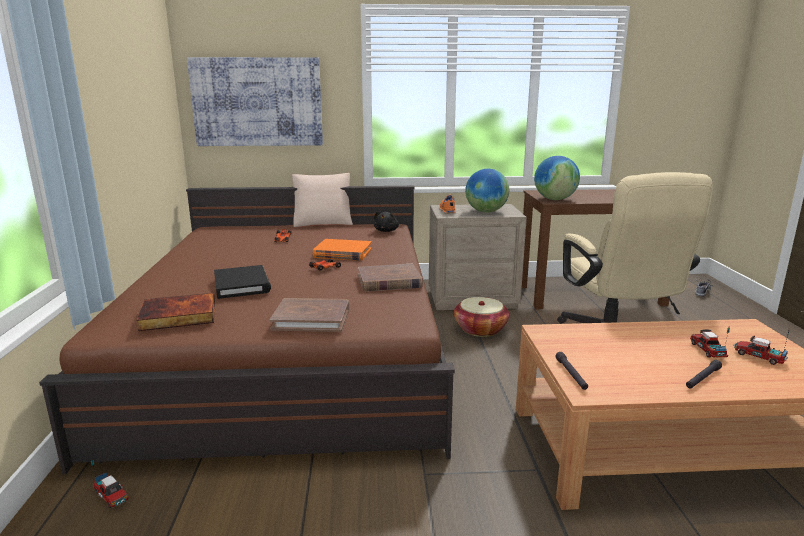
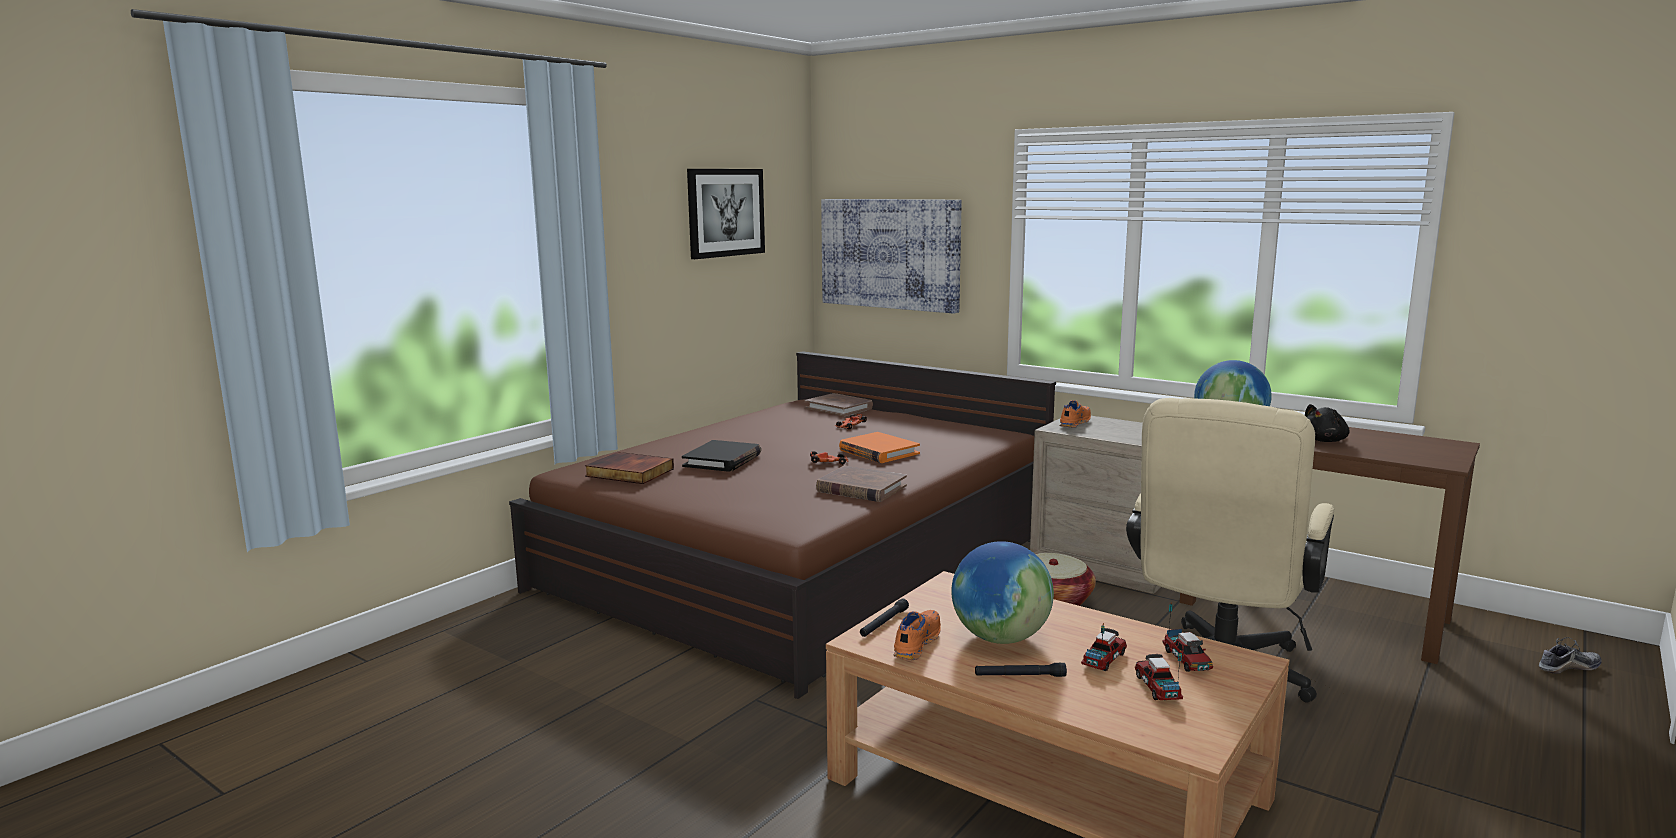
camera: 40 degrees right, 5 degrees down
(111, 496) = (526, 618): toy truck -> toy truck (1186, 661)
(132, 63) = (725, 212): none -> picture
(311, 318) = (721, 501): brown book -> brown book (839, 408)
(323, 222) = (934, 415): beige pillow -> none
(386, 231) = (983, 438): black plush toy -> black plush toy (1325, 441)
(485, 211) = (1123, 433): globe -> globe (1000, 638)
(615, 381) = (915, 643): none -> orange shoe

